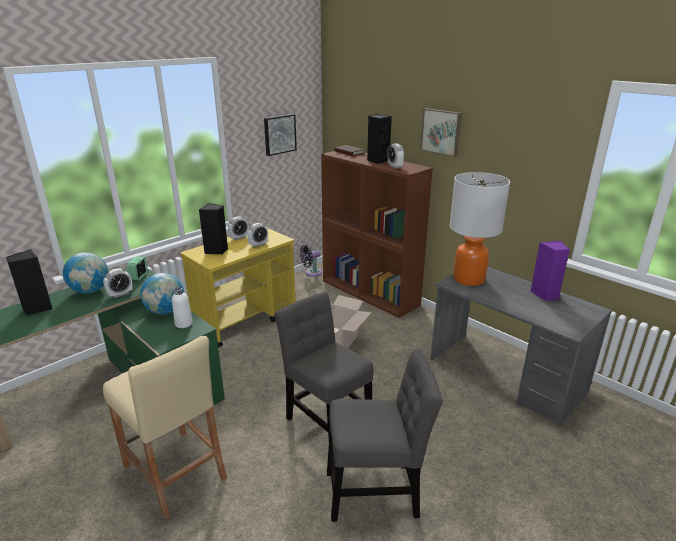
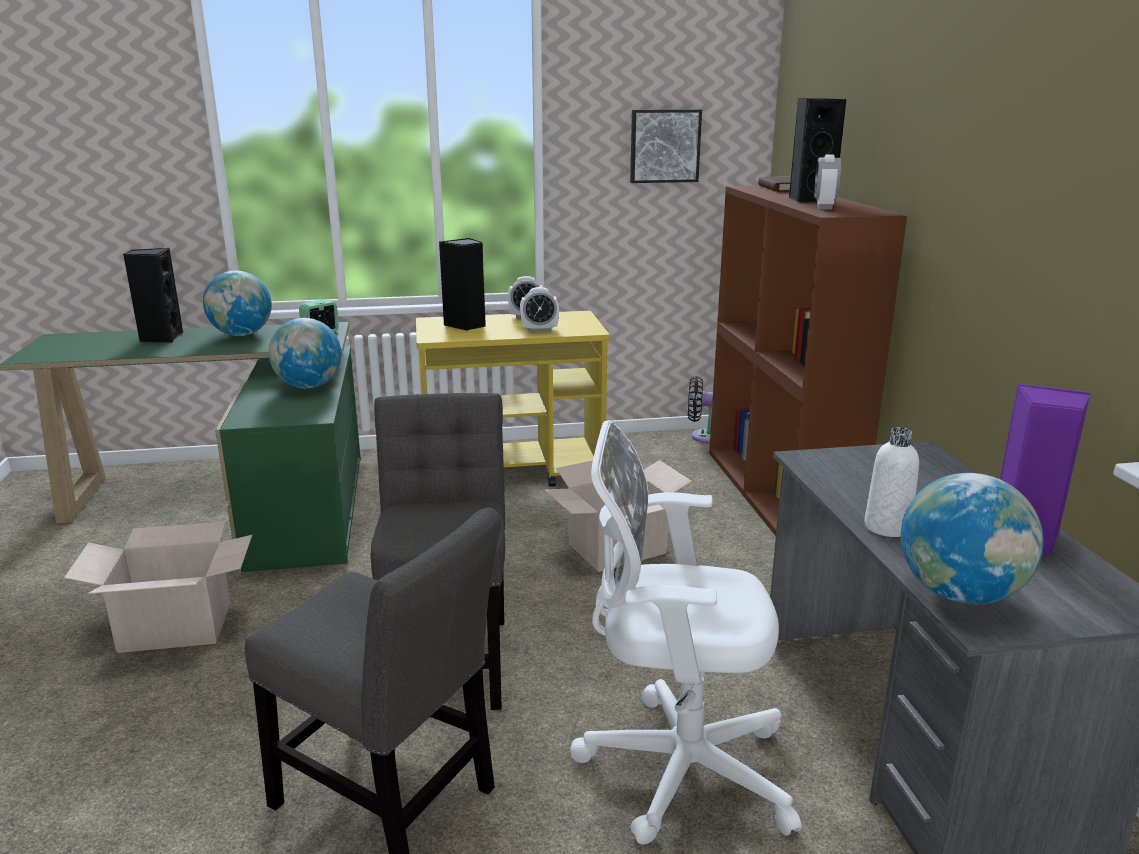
camera: 35 degrees right, 5 degrees down
(120, 294) = (265, 345): alarm clock -> none
(174, 472) = (175, 628): beige stool -> cardboard box
(183, 323) = (305, 405): white bottle -> white bottle (887, 527)
(441, 131) = (930, 127): picture -> none
(453, 423) = (676, 767): none -> white office chair
(469, 279) = (863, 463): table lamp -> none
(555, 323) = (959, 594): none -> globe

